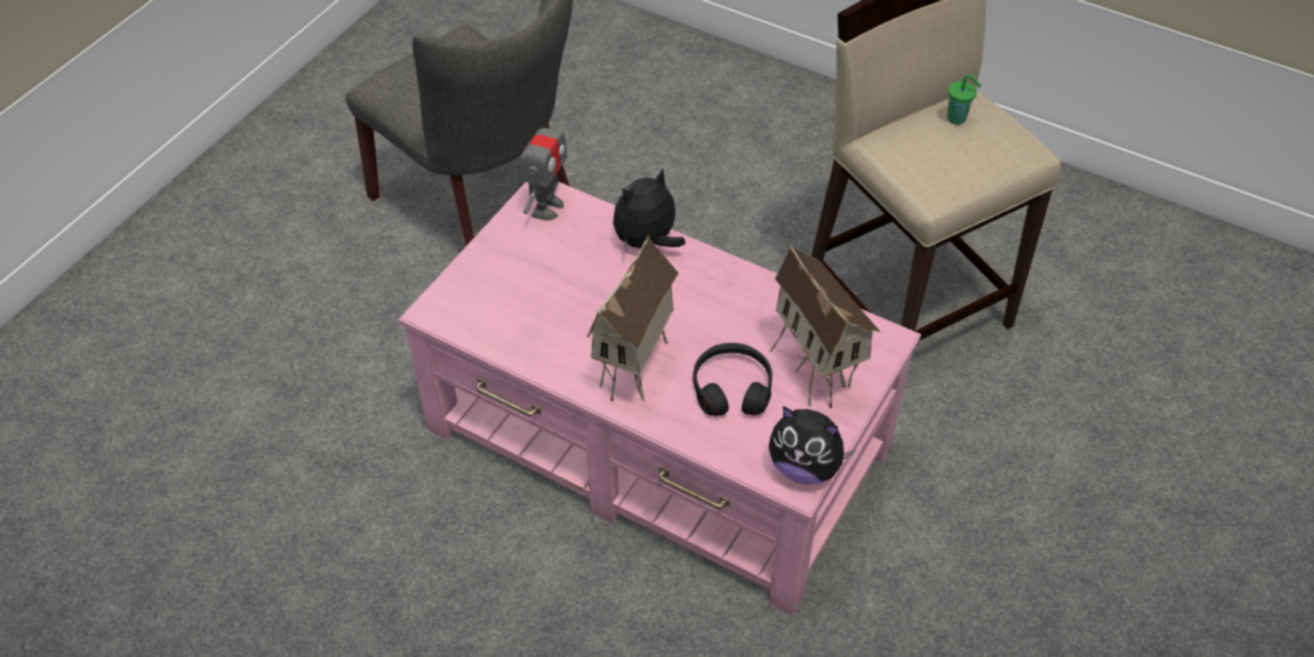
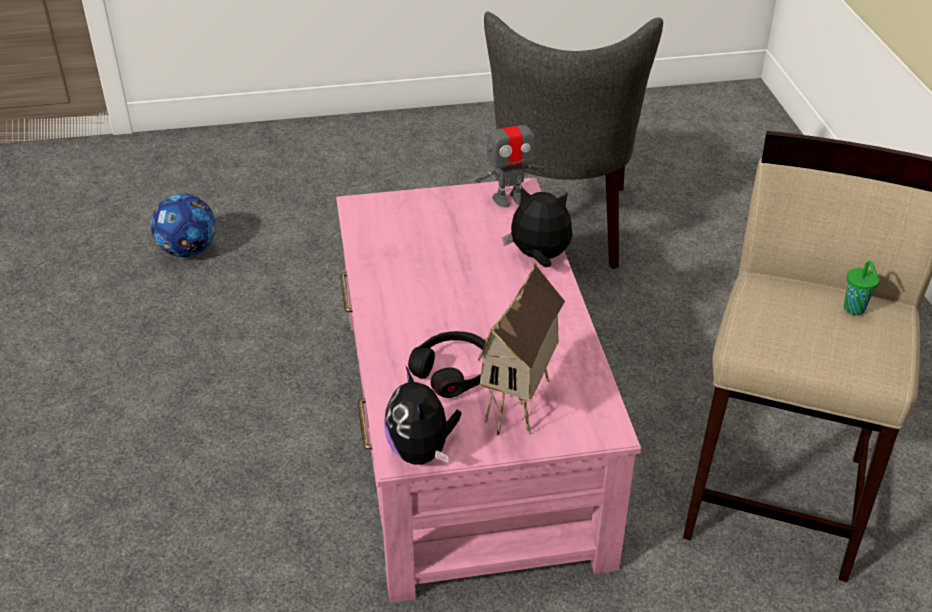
camera: 50 degrees right, 10 degrees down
(170, 498) = (188, 250): none -> football
(636, 372) = (412, 318): toy house -> none

